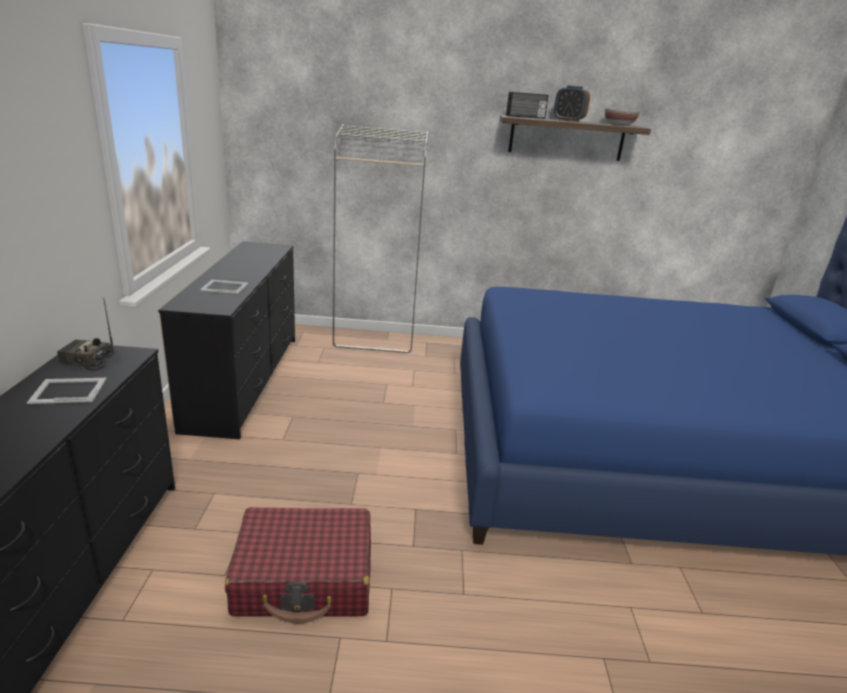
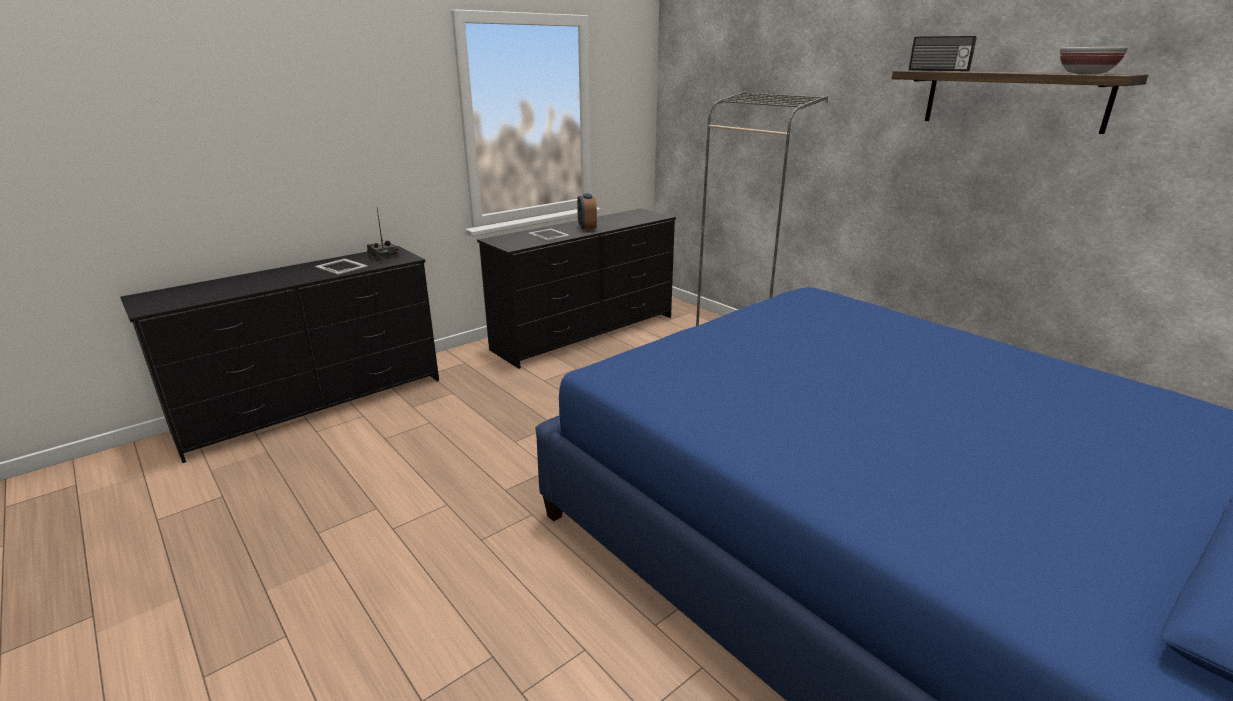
camera: 50 degrees right, 0 degrees up
(305, 577) = (416, 465): red suitcase -> none
(568, 121) = (999, 72): alarm clock -> alarm clock (587, 228)

